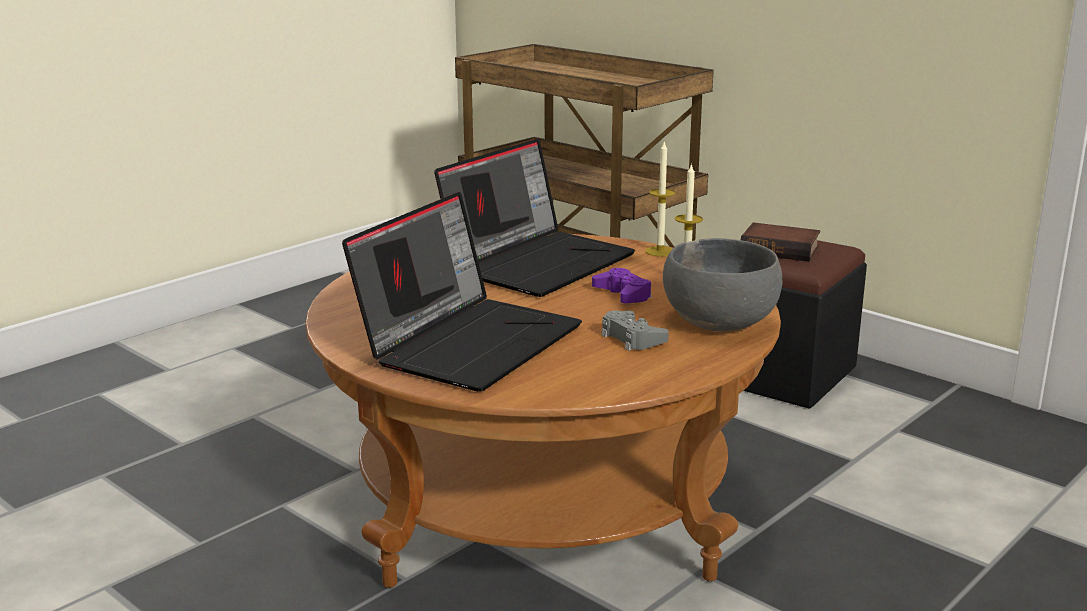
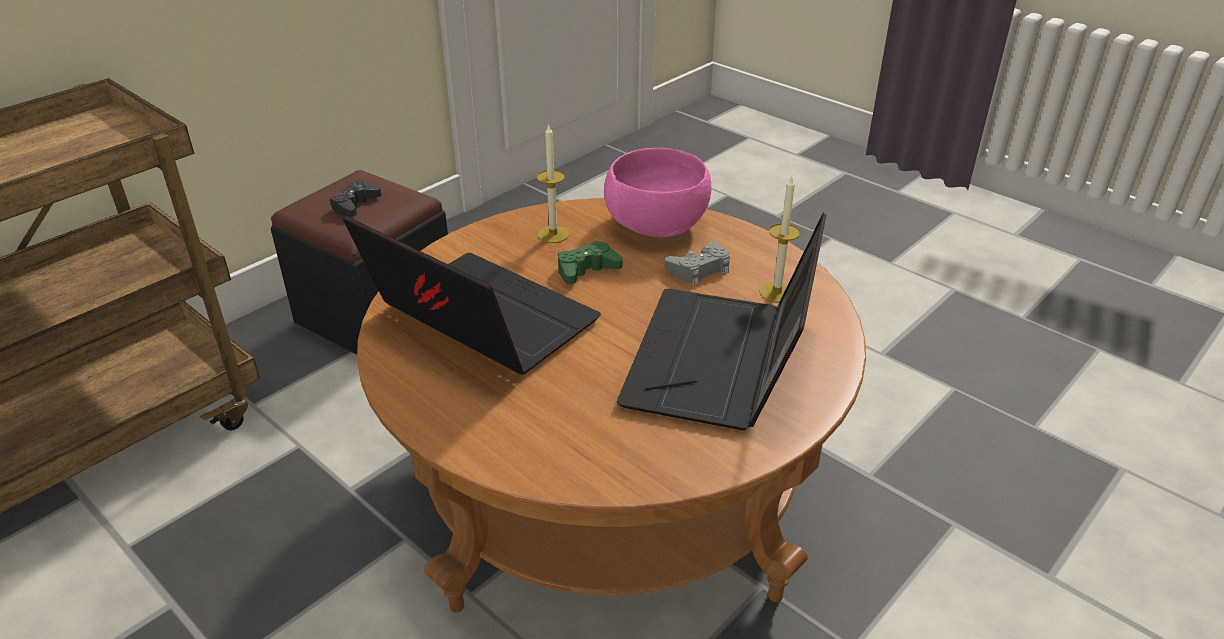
camera: 90 degrees left, 15 degrees up
(469, 341) = (721, 363): laptop -> laptop turned 105 degrees counterclockwise
(623, 294) = (587, 270): purple game controller -> green game controller
(660, 251) = (458, 243): candle -> candle (776, 292)
(719, 321) = (655, 225): grey bowl -> pink bowl
(781, 249) = (355, 205): book -> black game controller

